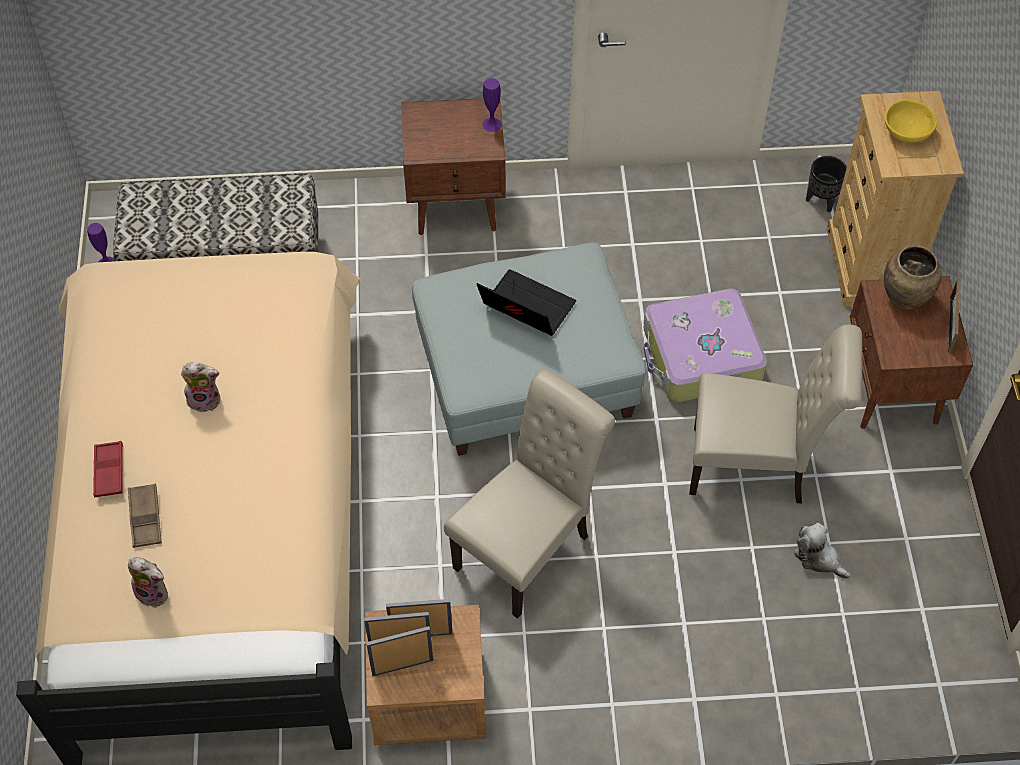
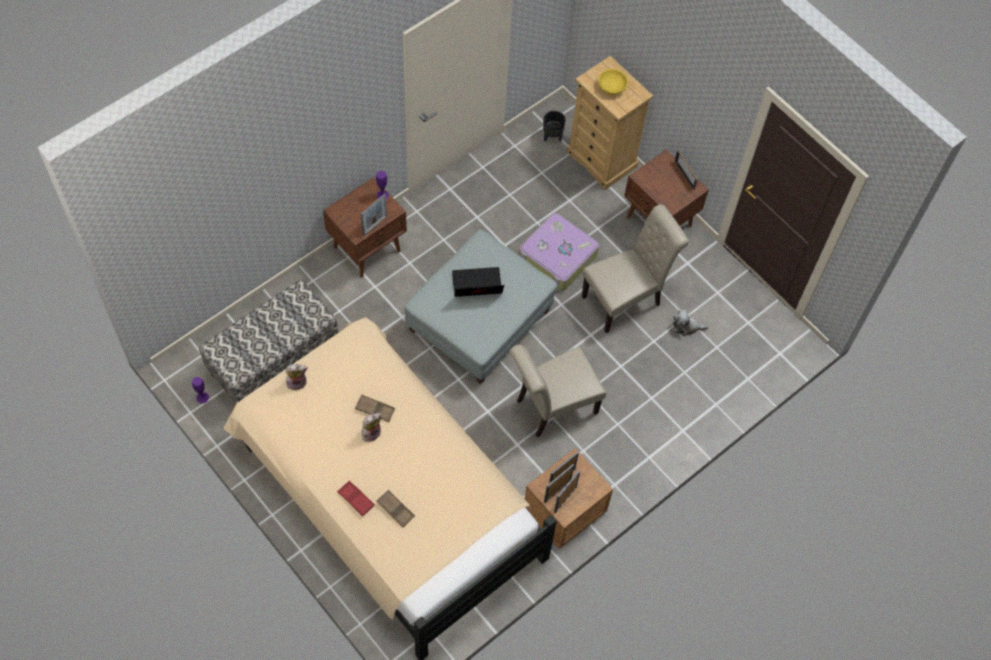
camera: 40 degrees left, 5 degrees up
(154, 592) = (432, 541): plush toy -> plush toy (297, 382)
(237, 373) = (375, 409): none -> brown tray
(449, 155) = (374, 225): none -> picture frame
(528, 547) = (552, 408): beige chair -> beige chair turned 120 degrees counterclockwise
(904, 299) = (655, 174): brown vase -> none

